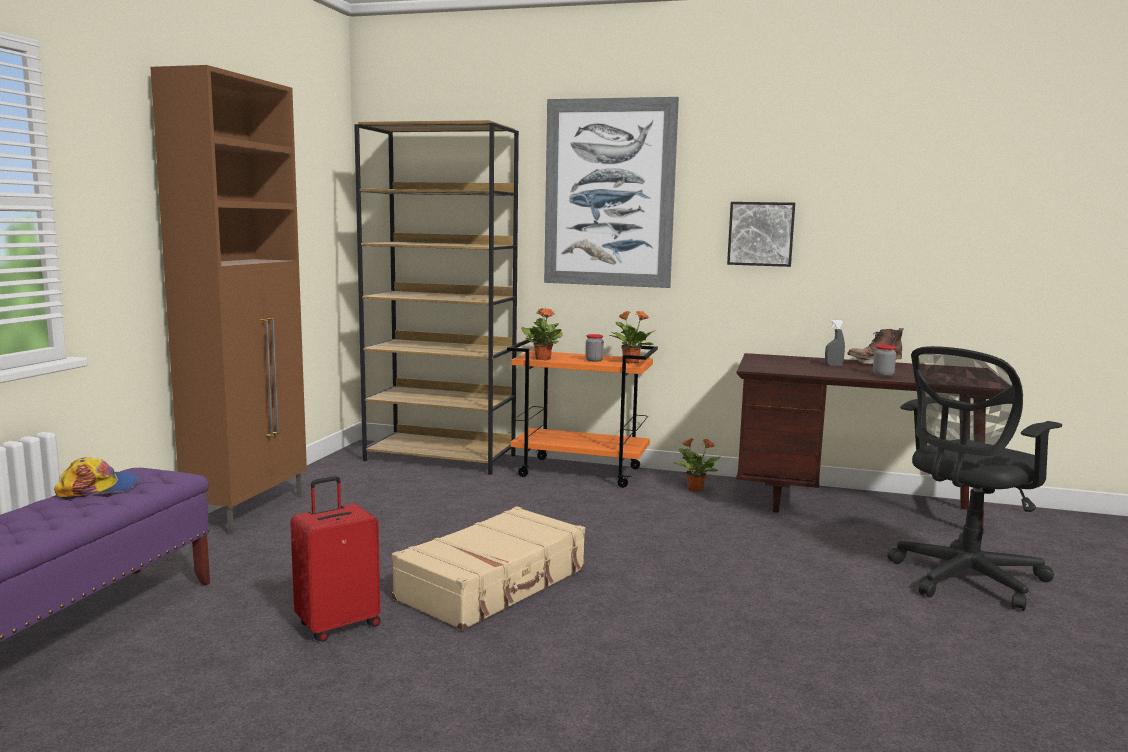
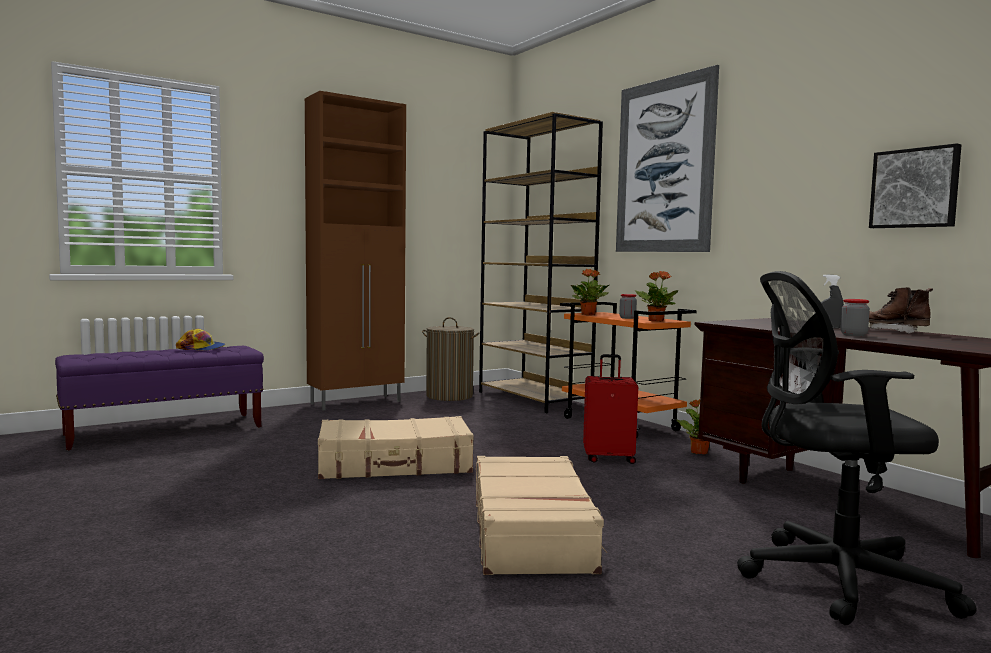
camera: 40 degrees right, 5 degrees down
(338, 625) = (269, 459): red suitcase -> red suitcase (609, 458)
(342, 474) = (449, 396): none -> laundry basket
(753, 614) = (532, 532): none -> beige suitcase
(761, 234) = (790, 190): picture -> picture (915, 188)

